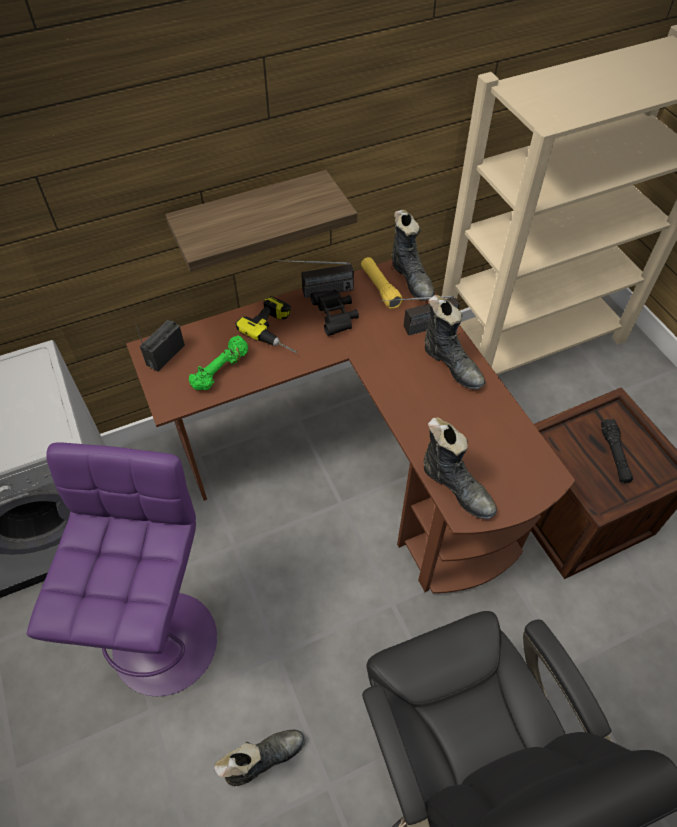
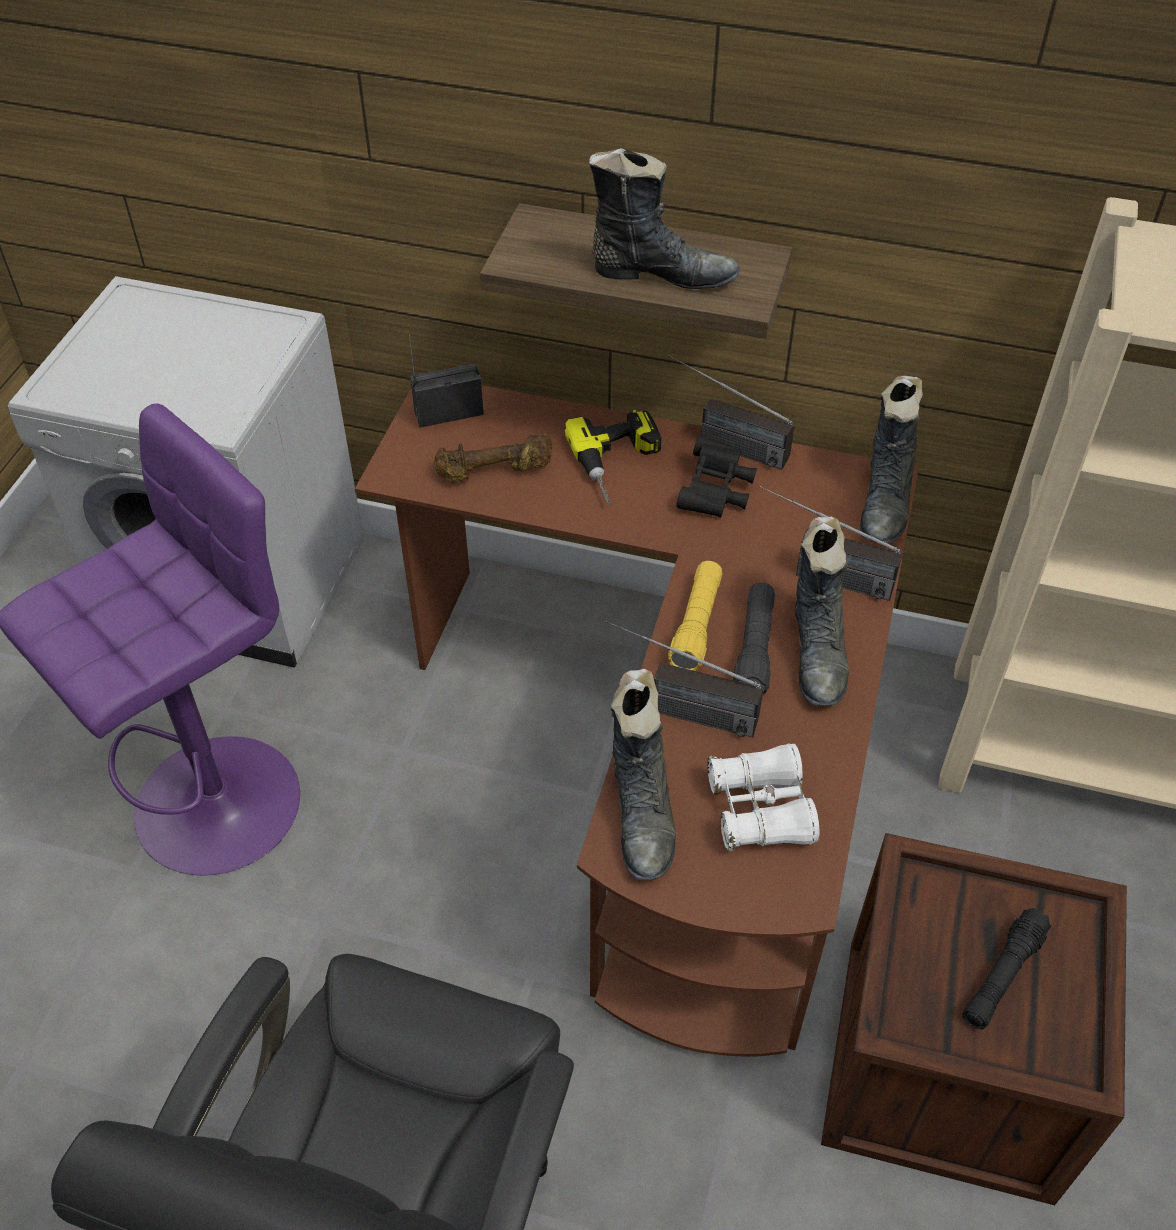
camera: 40 degrees right, 5 degrees down
(221, 371) = (495, 472): green dumbbell -> brown dumbbell
(263, 759) = (193, 1028): black boot -> black boot (661, 274)
(380, 288) = (824, 489): yellow flashlight -> yellow flashlight (696, 625)
(422, 431) = (677, 710): none -> radio
(425, 380) = (754, 649): none -> black flashlight
(499, 451) = (760, 809): none -> white binoculars

